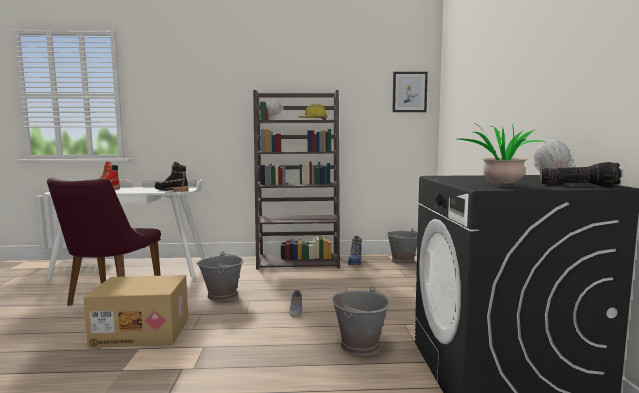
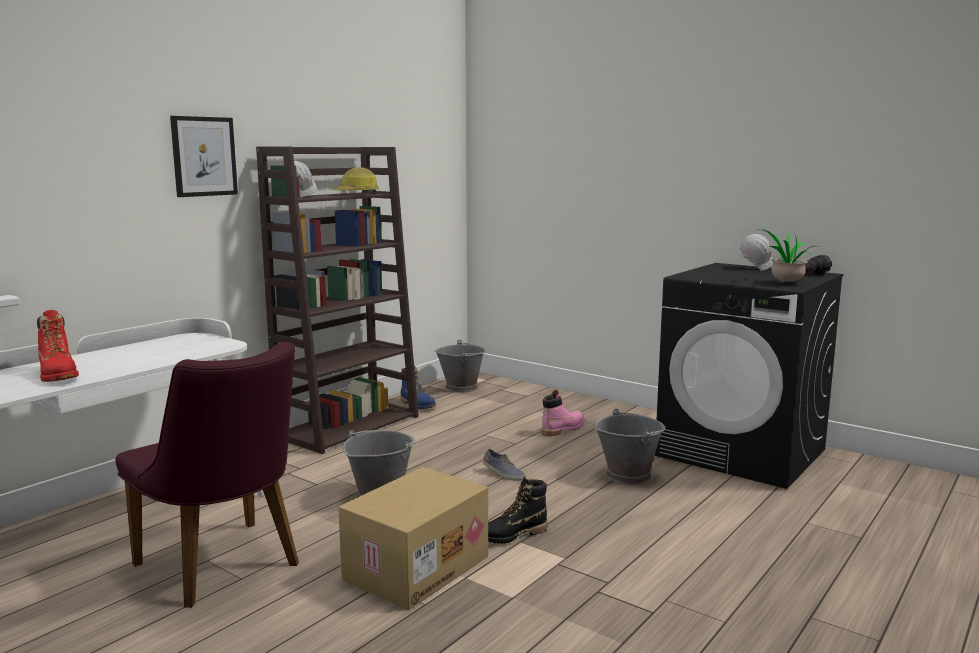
camera: 50 degrees left, 5 degrees up
(171, 190) = (201, 348): black boot -> black boot (512, 535)
(398, 302) = (563, 429): none -> pink boot
(409, 92) = (439, 145): picture -> picture (204, 156)

